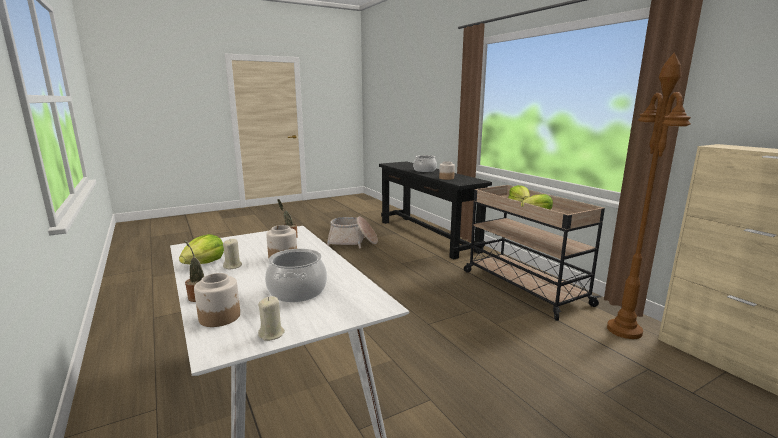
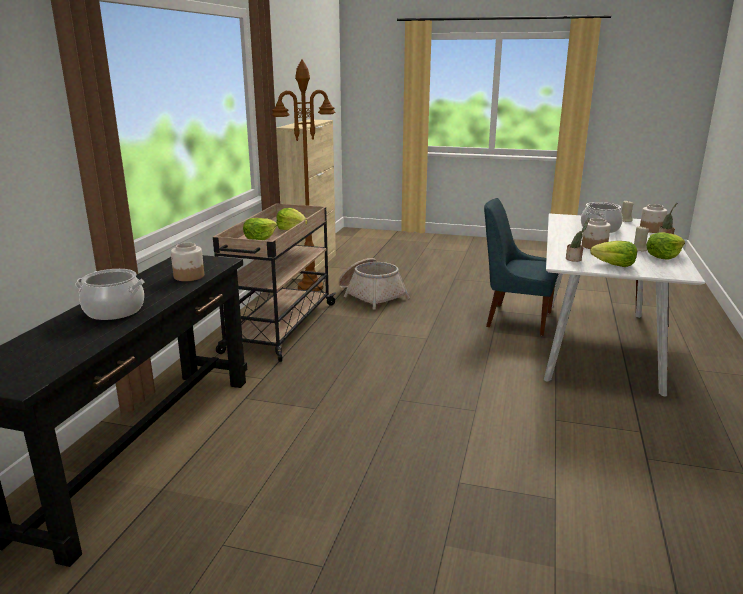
camera: 135 degrees left, 5 degrees up
(252, 240) = (614, 265): none -> lettuce
(352, 242) = (288, 506): basket -> basket (371, 295)
(395, 393) = (515, 319): none -> blue chair

